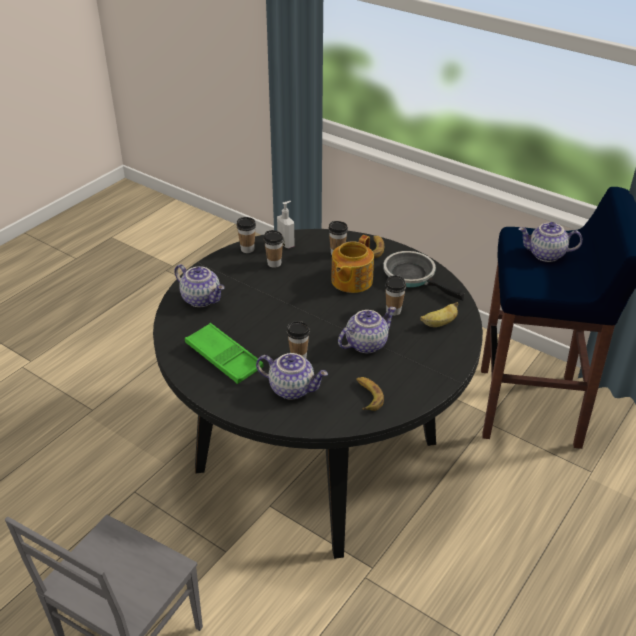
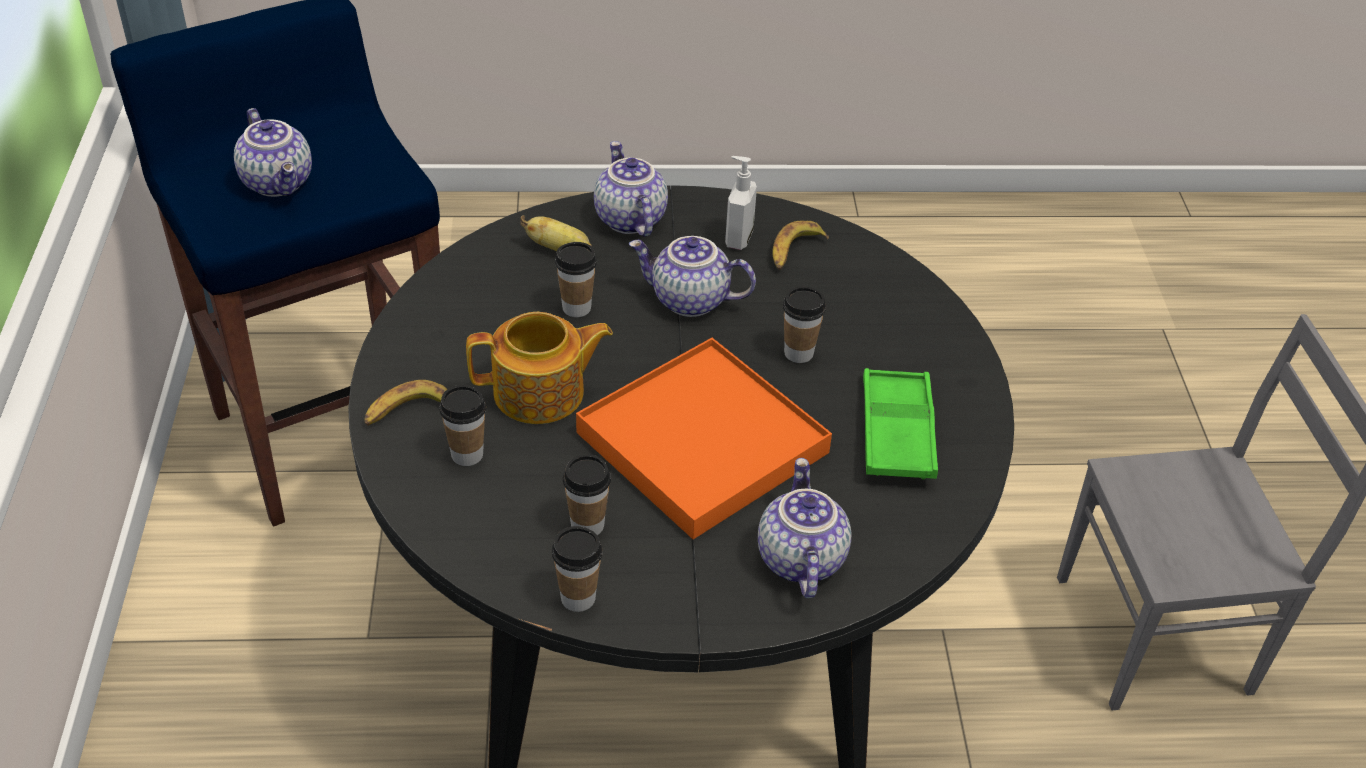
camera: 130 degrees left, 5 degrees up
(280, 305) = (702, 442): none -> orange tray
(286, 243) = (500, 548): soap dispenser -> soap dispenser (737, 238)
(292, 388) = (866, 325): teapot -> teapot (628, 219)
(413, 277) = (455, 326): frying pan -> none

